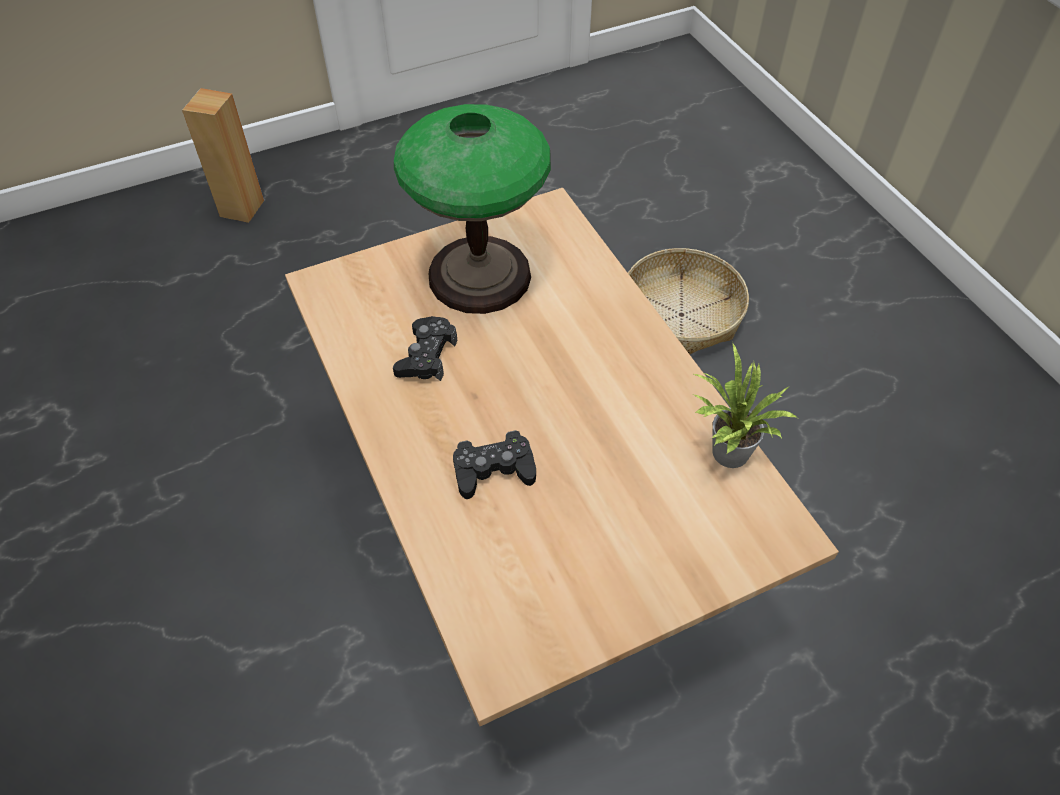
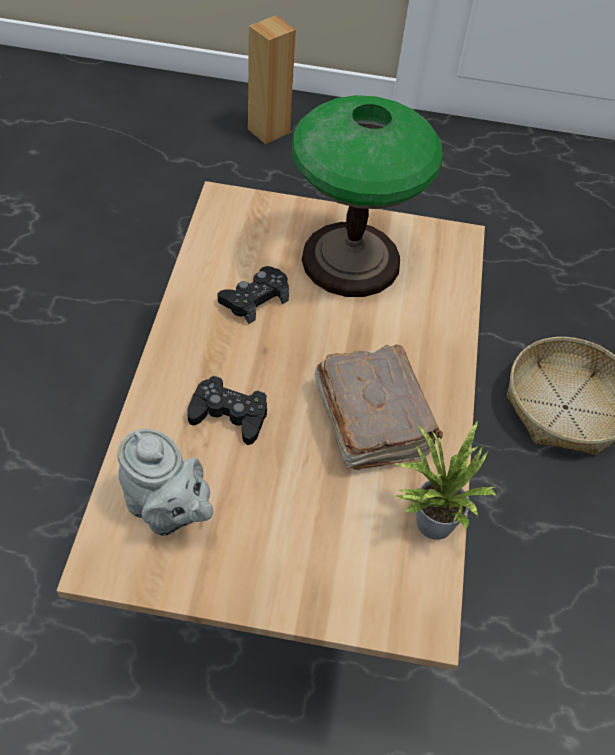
camera: 30 degrees right, 0 degrees up
(514, 586) = (167, 511): none -> grey teapot
(612, 399) = (372, 418): none -> brown book

